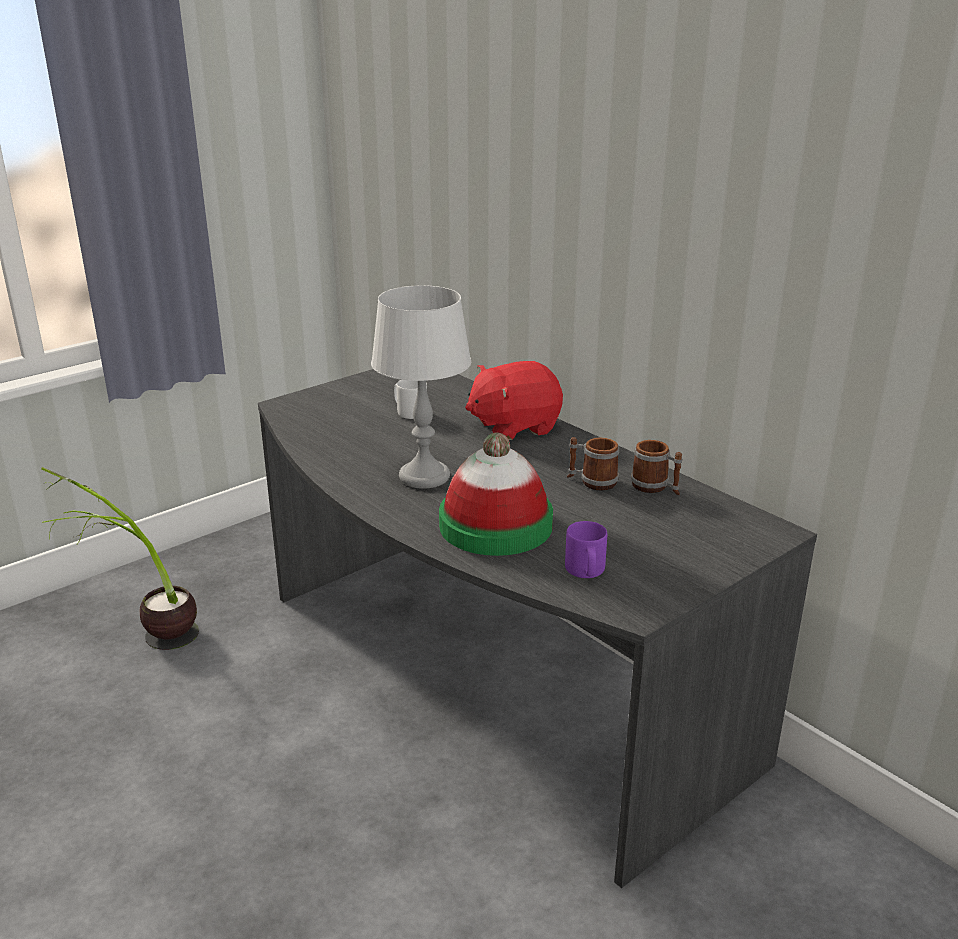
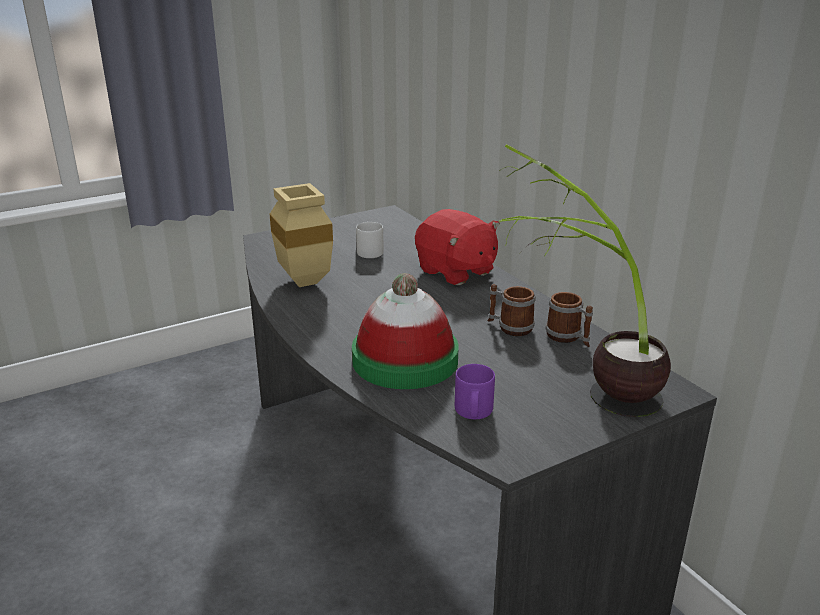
camera: 10 degrees right, 0 degrees up
(142, 630) = (143, 420): potted plant -> potted plant (582, 388)
(348, 449) = (301, 281): none -> beige vase
(425, 476) = (358, 310): grey table lamp -> none
(514, 426) = (455, 271): red plush toy -> red plush toy turned 120 degrees counterclockwise

